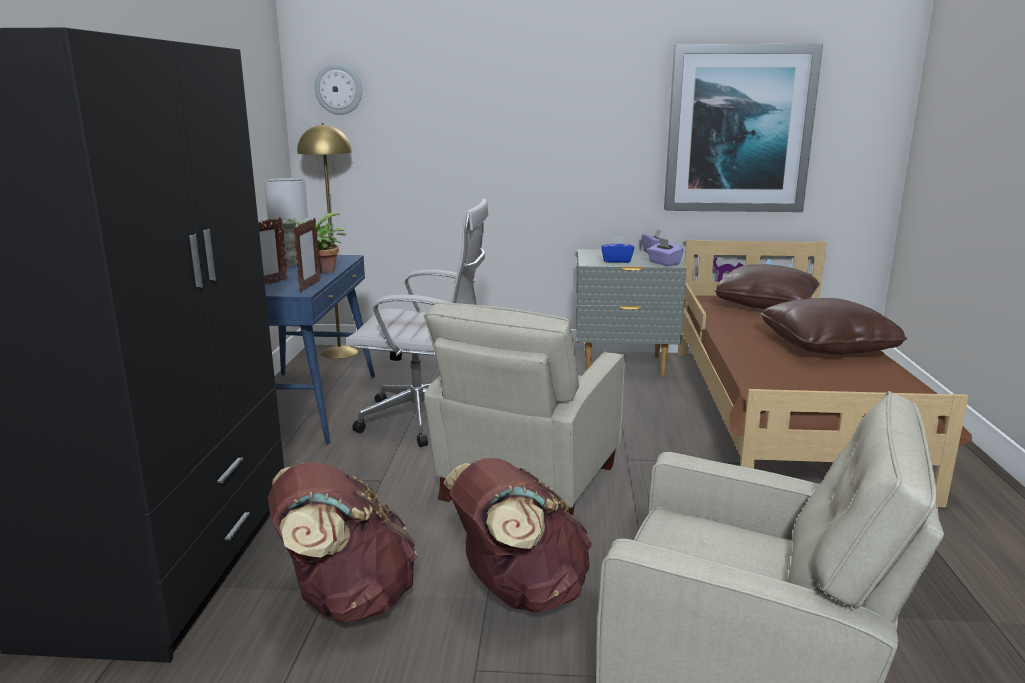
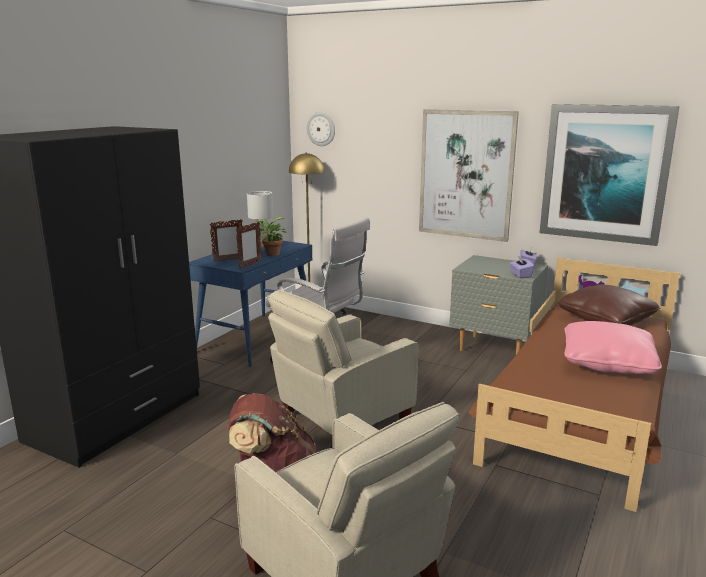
camera: 25 degrees right, 0 degrees up
(347, 600) = (181, 460): brown backpack -> none
(562, 143) = (466, 174): none -> picture
(616, 261) = (487, 268): blue tissue box -> none
(827, 347) = (607, 363): brown pillow -> pink pillow

